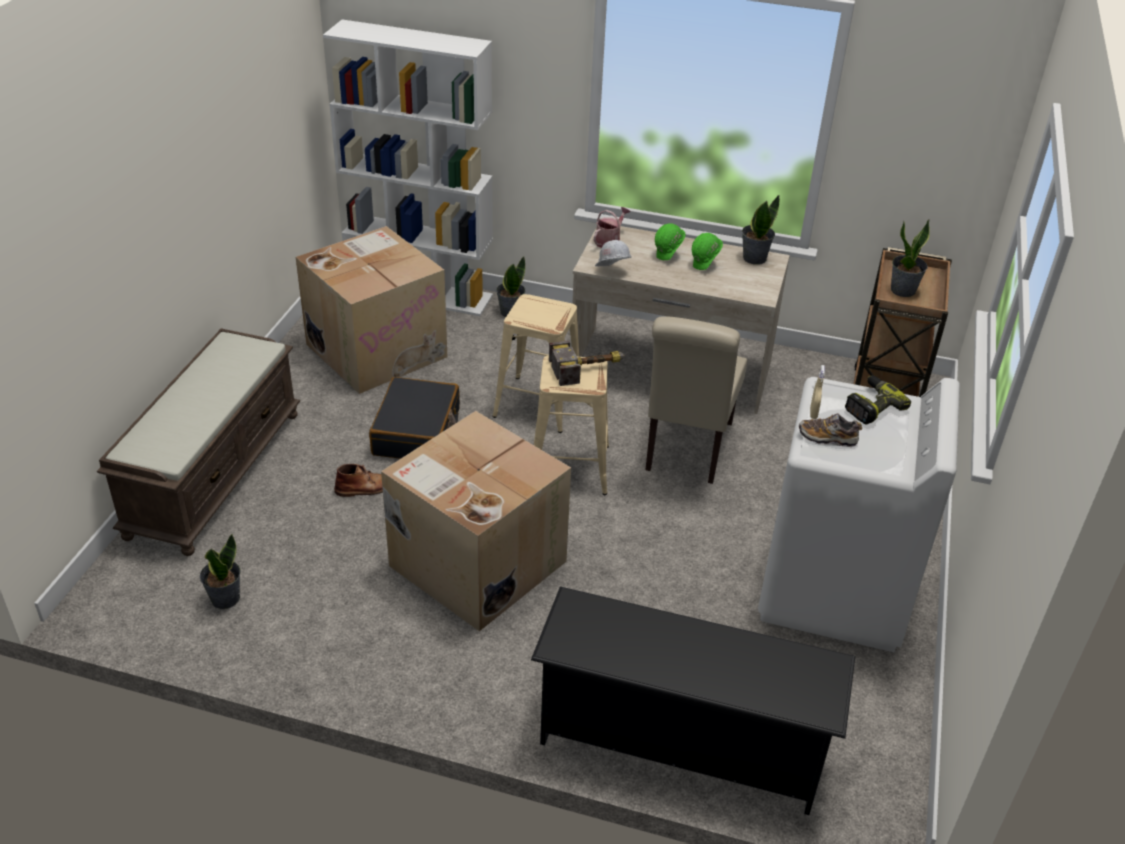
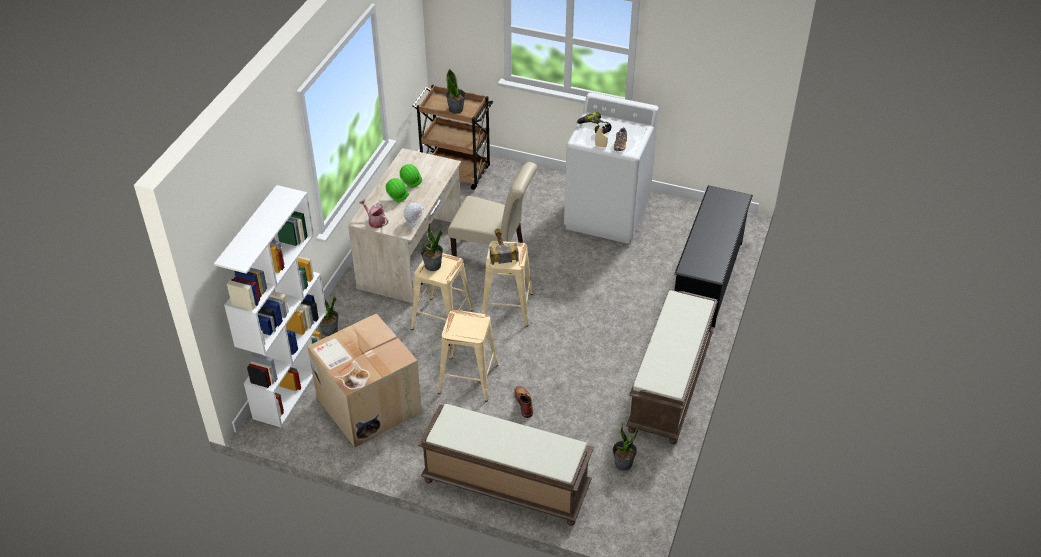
camera: 85 degrees left, 5 degrees up
(388, 667) = (670, 385): none -> brown bench
(417, 432) = (468, 379): black suitcase -> beige stool
(475, 563) = (591, 350): cardboard box -> none
(754, 258) = (404, 162): potted plant -> potted plant (432, 266)

